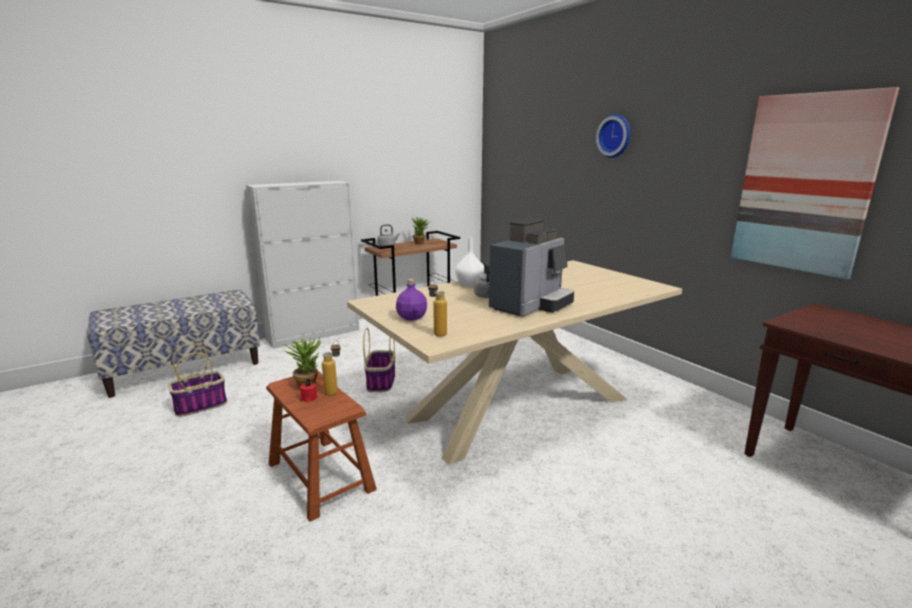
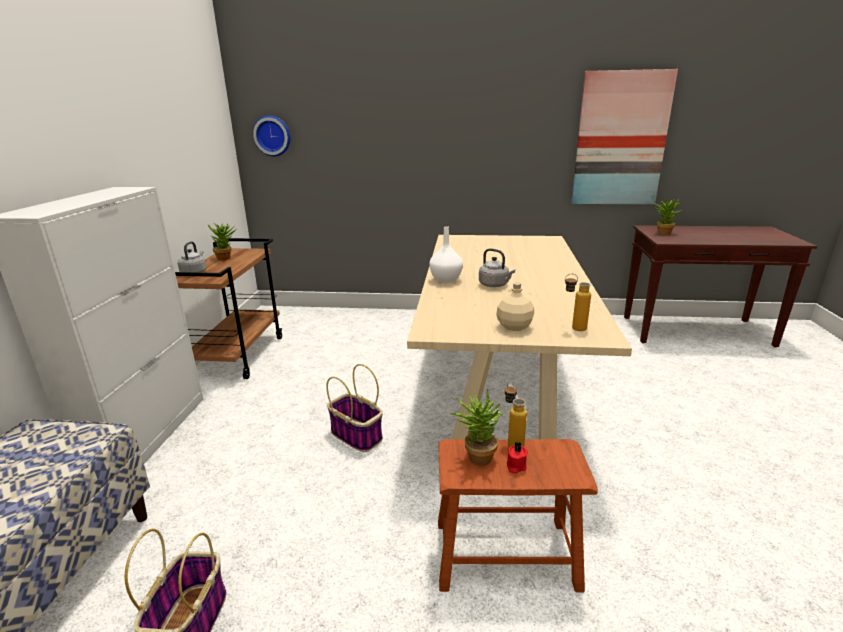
camera: 50 degrees left, 5 degrees up
(412, 317) = (514, 326): purple bottle -> beige bottle
(531, 305) = (541, 279): coffee machine -> none
(615, 136) = (443, 105): wall clock -> wall clock (273, 136)
(822, 318) = (662, 233): none -> potted plant

